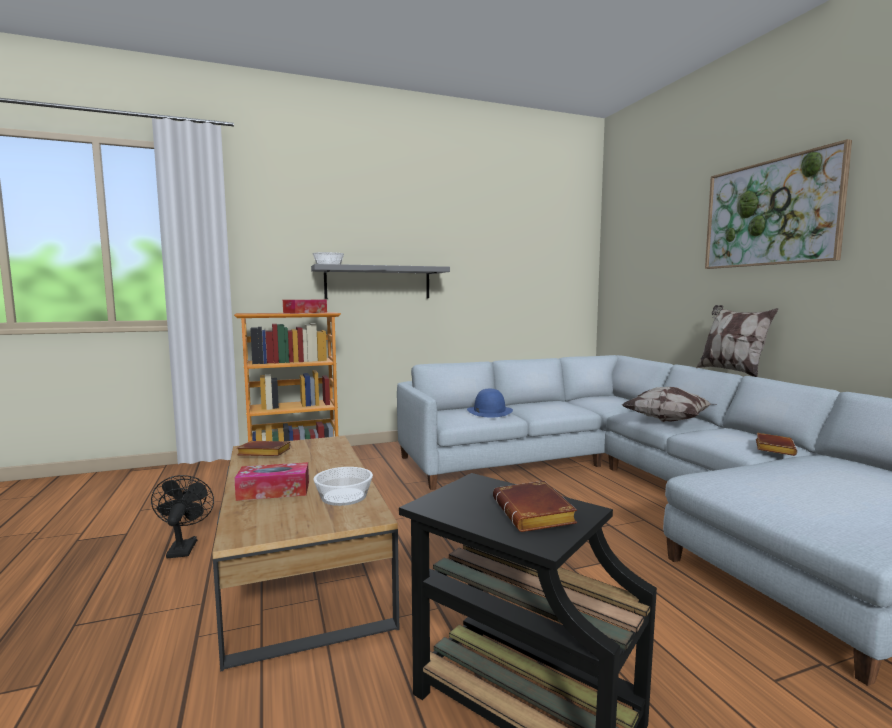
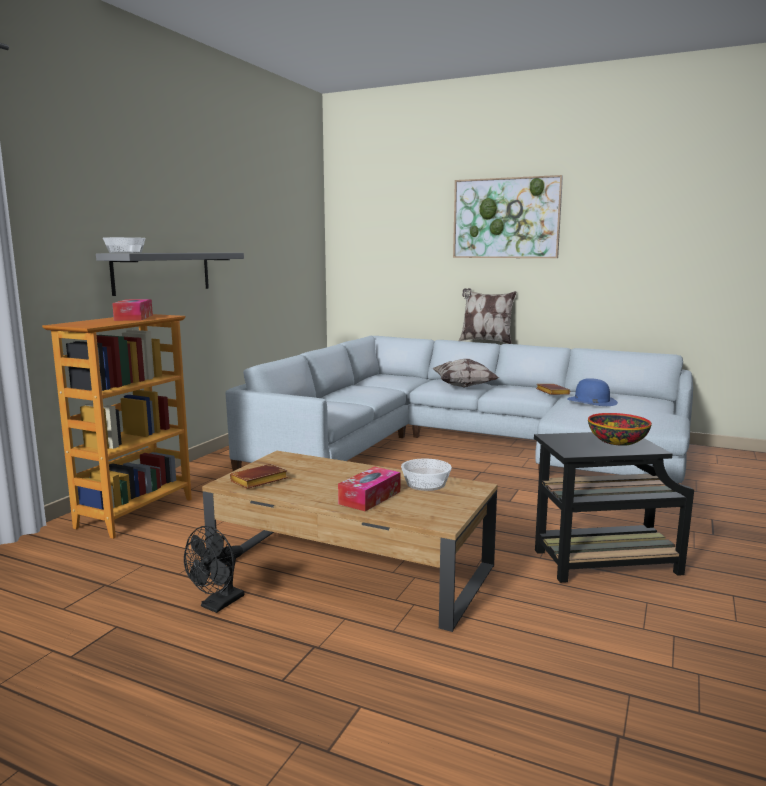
camera: 45 degrees left, 5 degrees up
(183, 547) = (218, 605): black fan -> black fan turned 90 degrees counterclockwise
(489, 411) = (334, 404): blue hat -> blue hat (591, 401)
(536, 514) = (618, 441): brown book -> bowl

